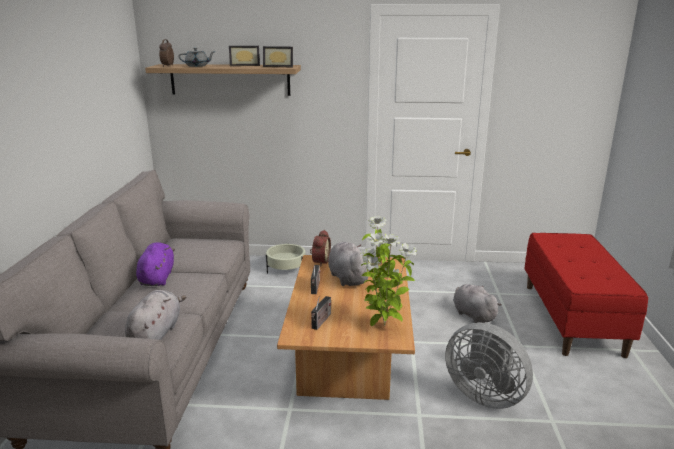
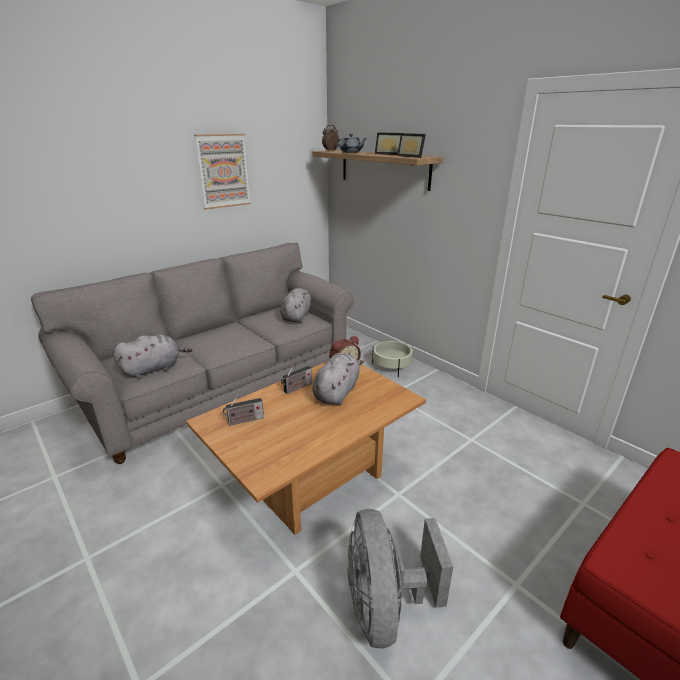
camera: 45 degrees right, 5 degrees up
(79, 99) = (223, 171): none -> picture
(157, 278) = (230, 330): purple plush toy -> none
(383, 326) = (277, 456): potted plant -> none
(472, 315) = (508, 508): grey plush toy -> grey plush toy (296, 316)

